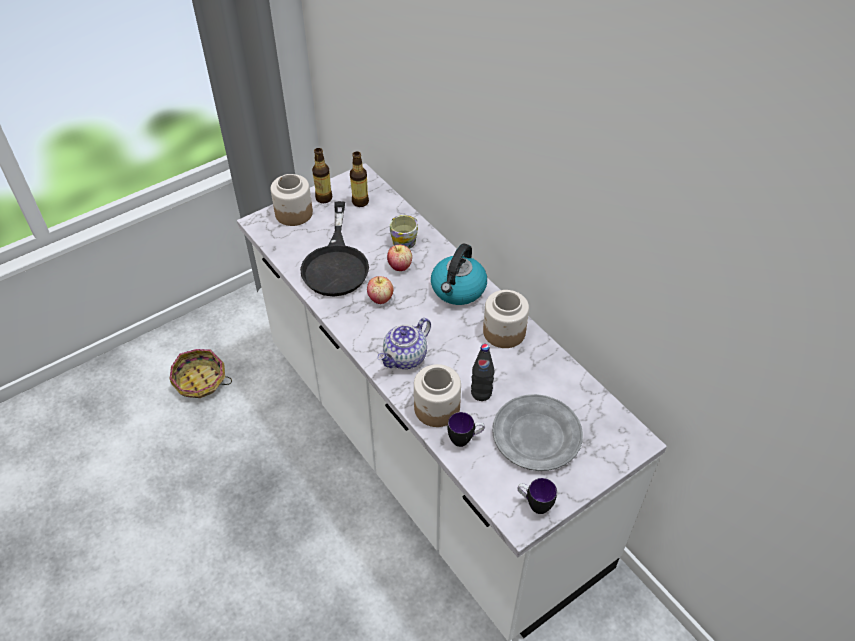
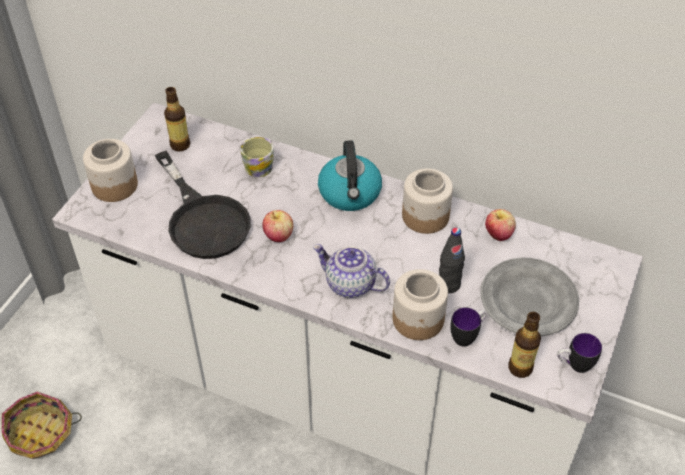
camera: 30 degrees left, 0 degrees up
(324, 198) = (136, 156): bottle -> bottle (520, 368)
(400, 266) = (273, 195): apple -> apple (498, 235)
(405, 358) = (349, 284): teapot -> teapot turned 105 degrees clockwise

